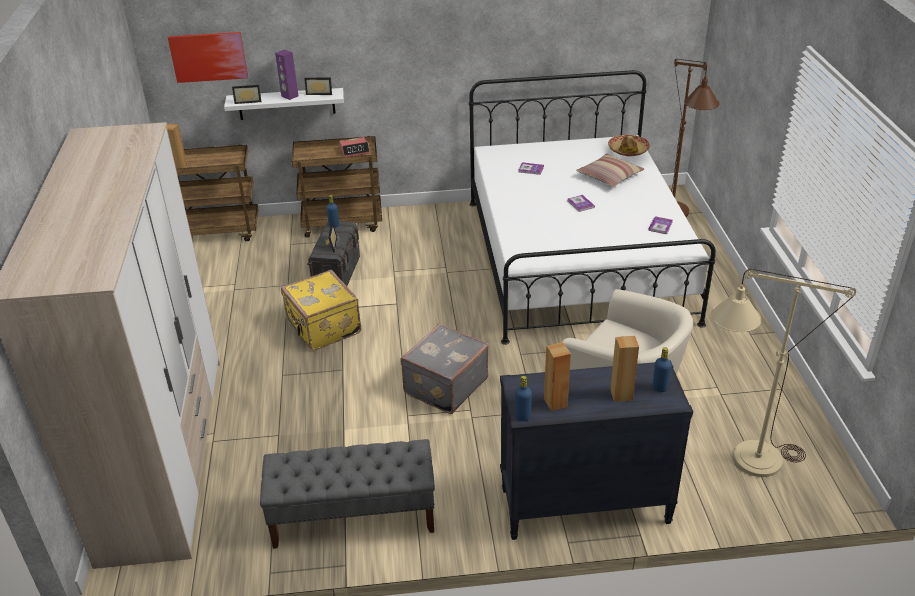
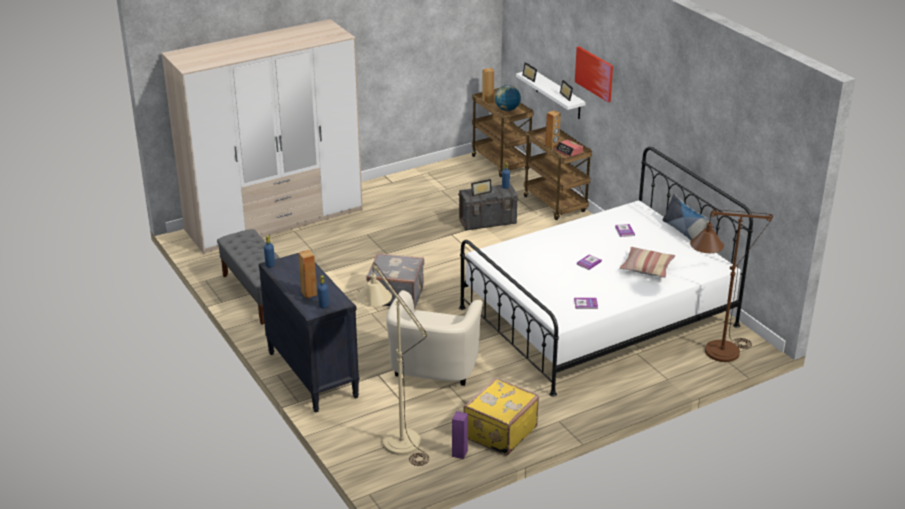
camera: 65 degrees right, 5 degrees down
(208, 57) = (529, 36): picture -> picture (594, 73)
(215, 161) = (507, 109): none -> globe
(289, 96) = (552, 88): purple speaker -> purple speaker (459, 453)
(322, 328) = (424, 234): yellow suitcase -> yellow suitcase (499, 432)
(556, 141) = (684, 232): none -> pillow
(556, 402) = (289, 273): brown speaker -> brown speaker (552, 146)
(628, 150) = (703, 269): hat -> none

